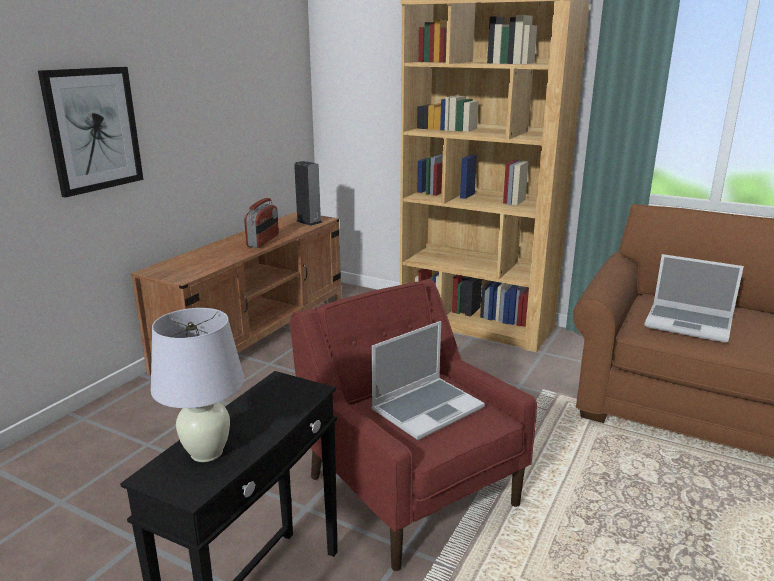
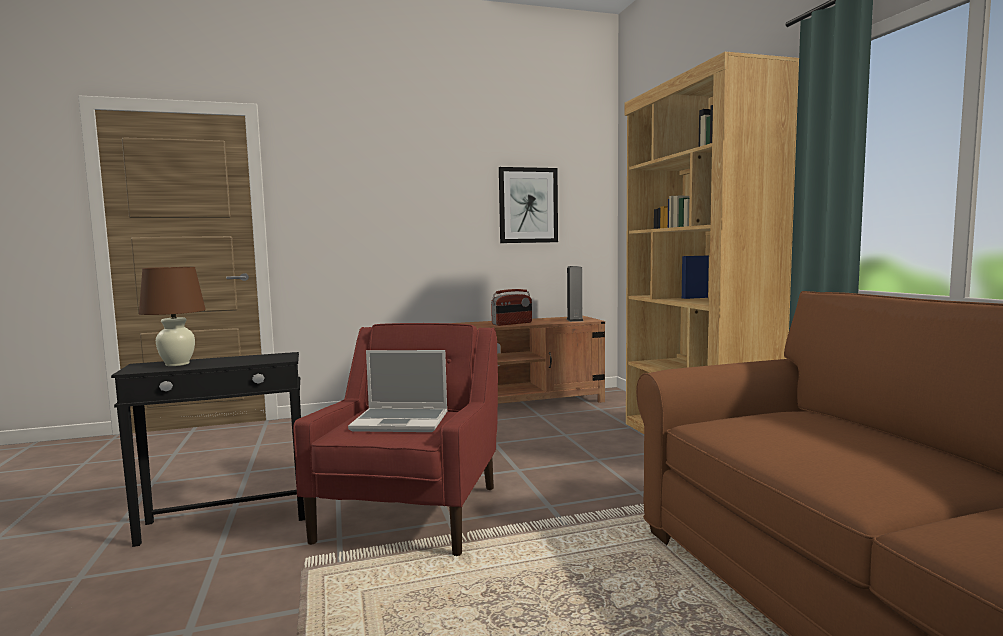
camera: 45 degrees right, 15 degrees down
(93, 129) = (383, 221): picture -> picture (528, 205)
(207, 452) = (177, 364): white table lamp -> brown table lamp
(689, 324) = (768, 430): laptop -> none

